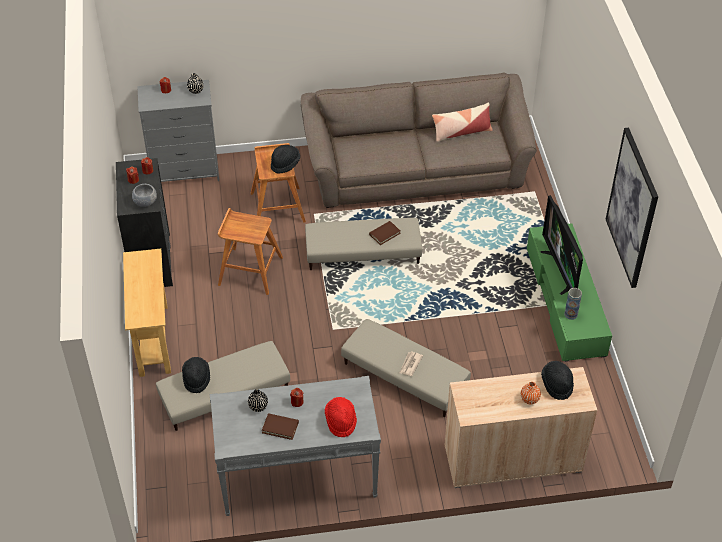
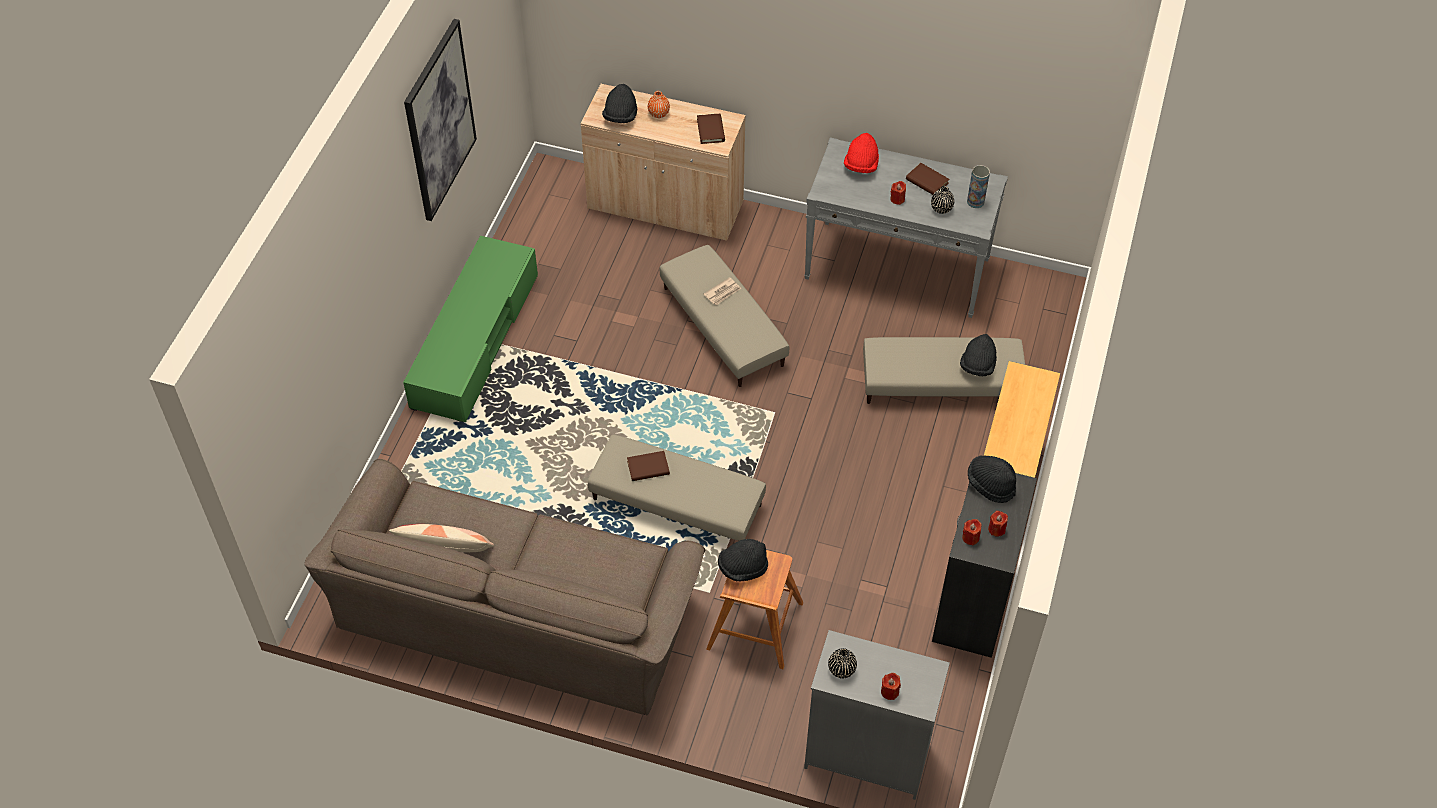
camera: 155 degrees left, 5 degrees up
(145, 202) = (990, 484): grey bowl -> black hat
(250, 270) = (841, 535): brown stool -> none
(478, 400) = (711, 130): none -> brown book
(561, 271) = (471, 326): television -> none
(571, 314) = (504, 273): vase -> vase (975, 202)

